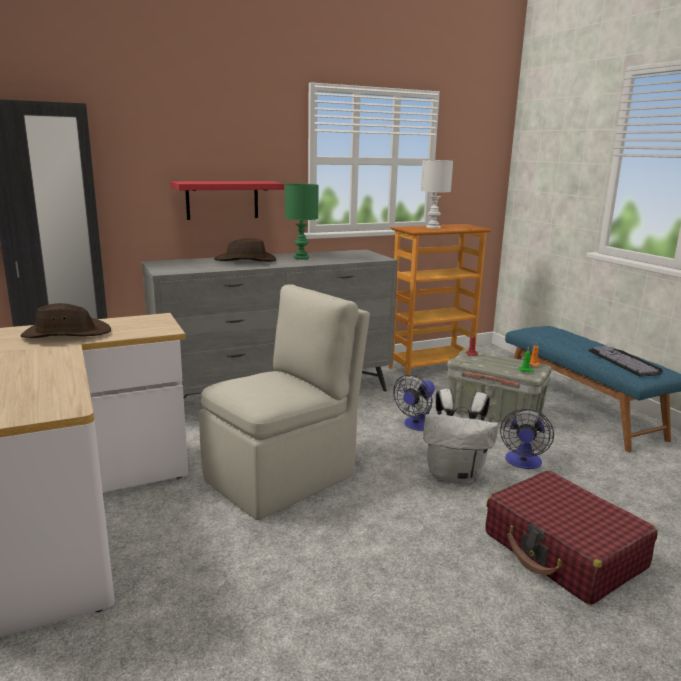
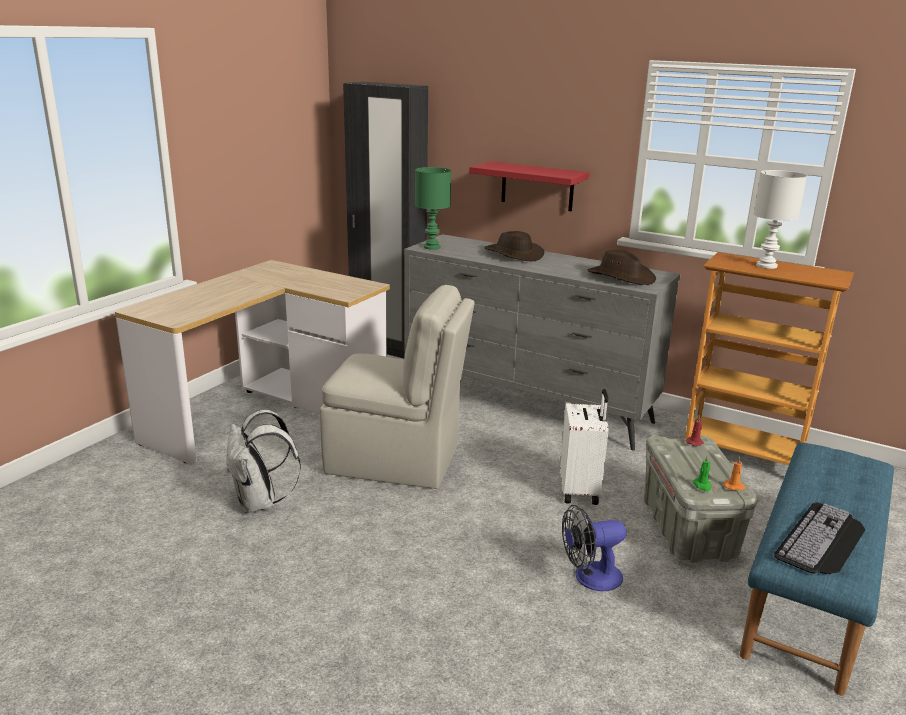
camera: 55 degrees right, 5 degrees up
(66, 334) = (297, 278): brown hat -> brown hat (621, 277)
(302, 258) = (571, 265): green table lamp -> green table lamp (432, 247)
(417, 425) = (580, 491): fan -> white suitcase
(455, 476) = (505, 542): white backpack -> white backpack (260, 503)
(564, 551) = (439, 641): red suitcase -> none

